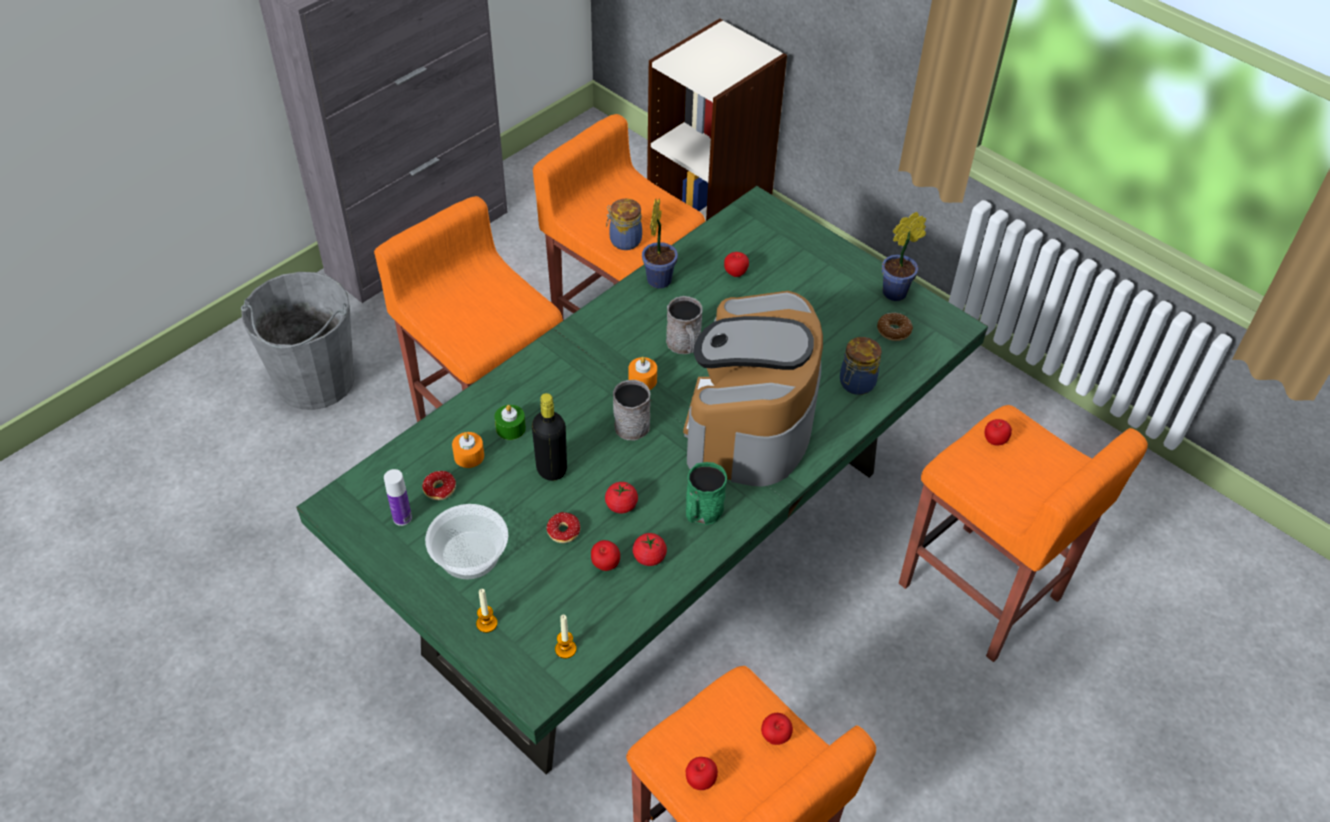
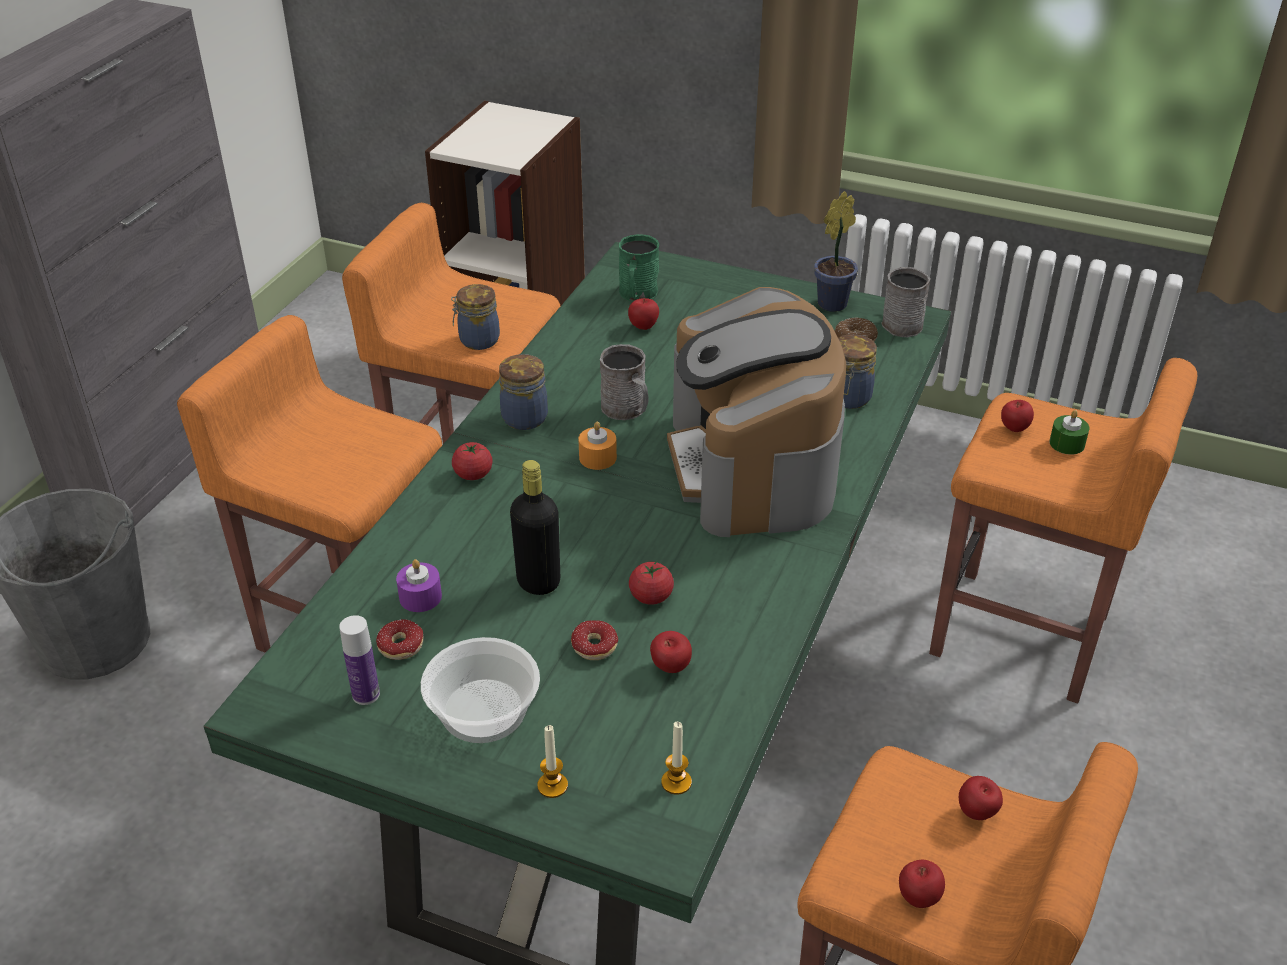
camera: 20 degrees left, 10 degrees down
(469, 456) = (420, 597): orange candle -> purple candle
(510, 428) = (459, 551): green candle -> green candle (1067, 443)
(609, 329) = (525, 416): none -> jar
(631, 421) = (610, 503): grey mug -> grey mug (898, 322)
(649, 557) = (720, 643): tomato -> tomato (473, 474)
(660, 278) = (557, 351): potted plant -> none
(701, 513) = (754, 576): green mug -> green mug (637, 294)

